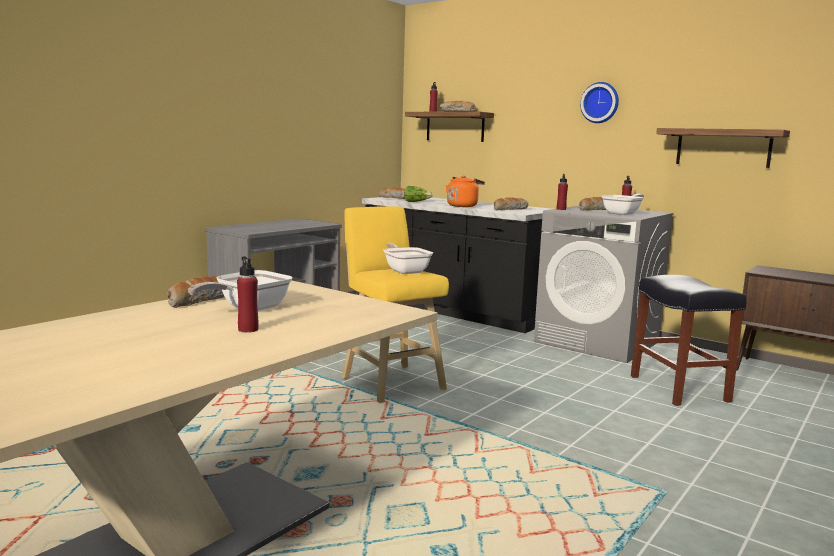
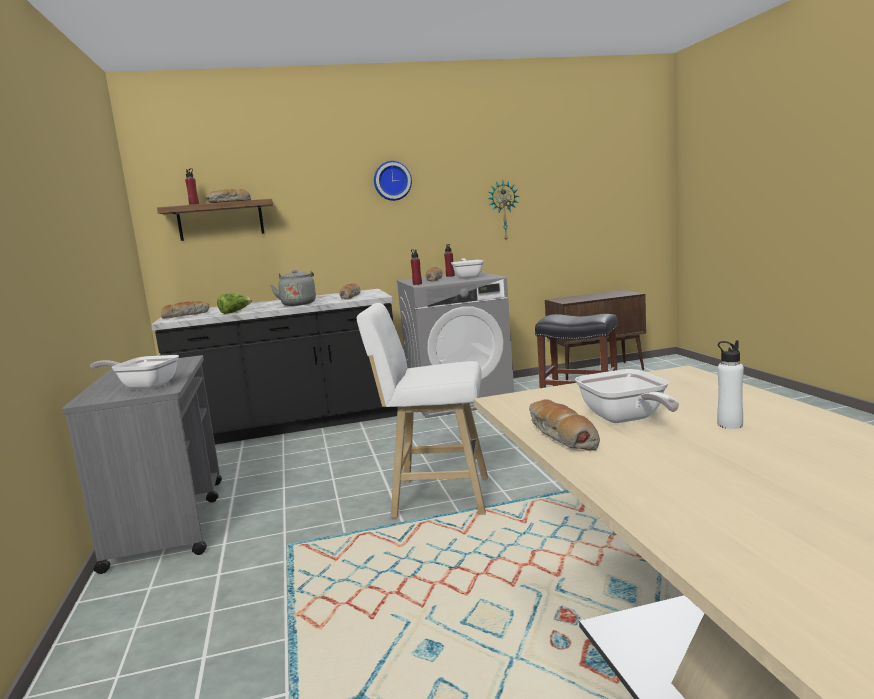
camera: 50 degrees left, 0 degrees up
(248, 329) = (729, 425): red bottle -> white bottle
(391, 382) = (436, 497): yellow stool -> white stool
(405, 271) = (443, 366): frying pan -> frying pan (144, 386)
(463, 206) = (298, 304): orange kettle -> grey kettle
(723, 147) = (503, 211): shelf -> wall clock

